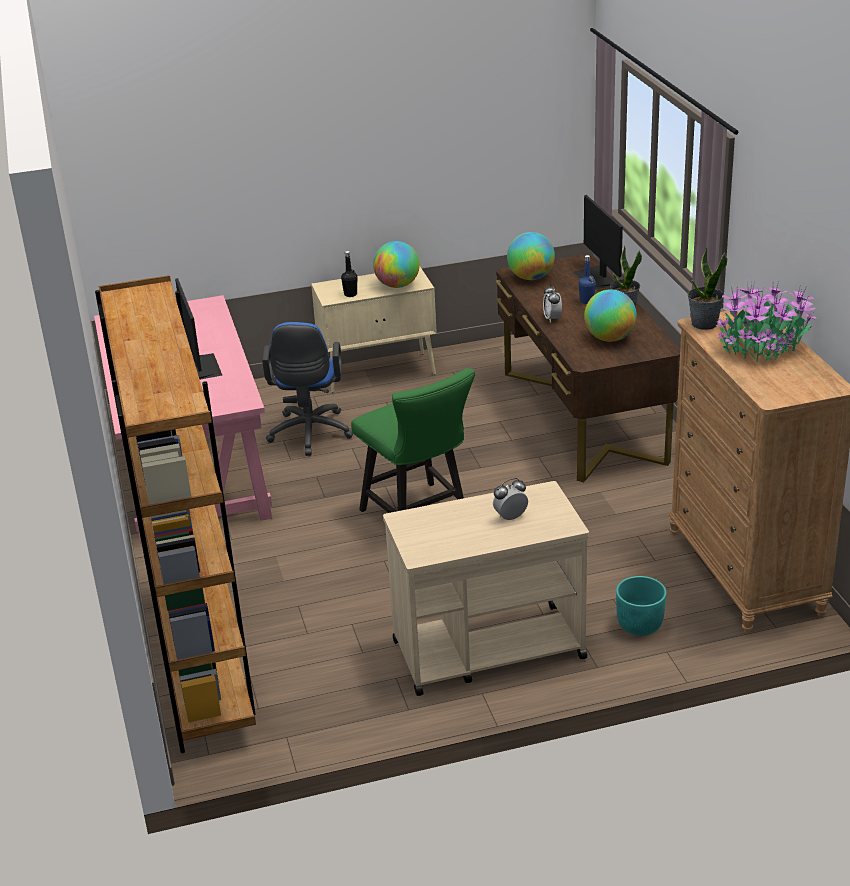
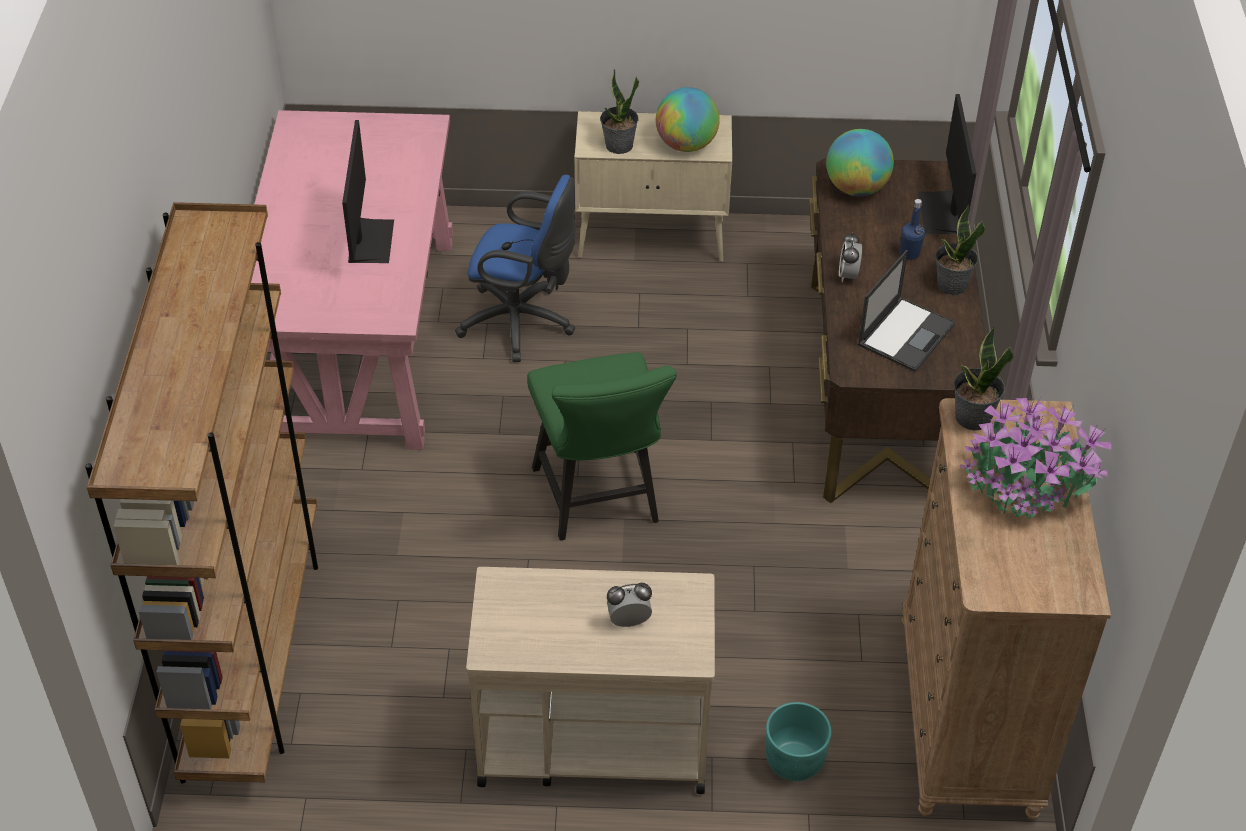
camera: 15 degrees right, 15 degrees up
(310, 435) = (522, 323): blue office chair -> blue office chair turned 90 degrees counterclockwise
(350, 294) = (619, 145): black bottle -> potted plant
(609, 338) = (906, 334): globe -> laptop

